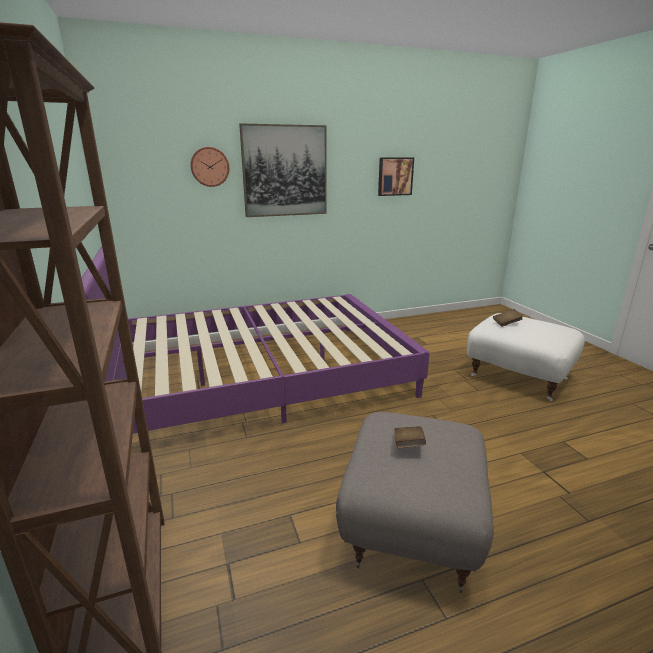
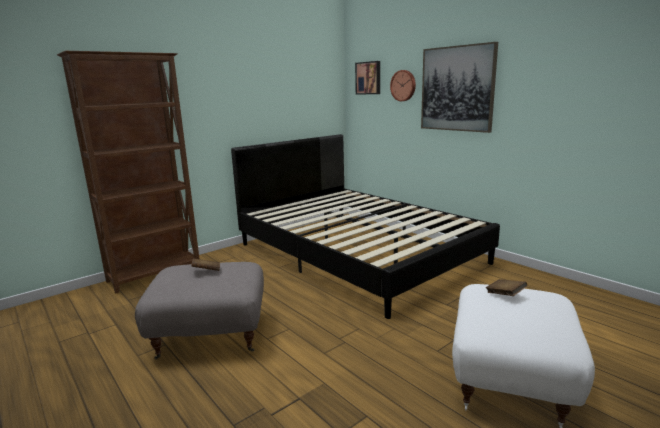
camera: 70 degrees right, 5 degrees down
(262, 376) = (358, 253): purple bed -> black bed
(395, 176) = (583, 95): picture -> picture (368, 78)

